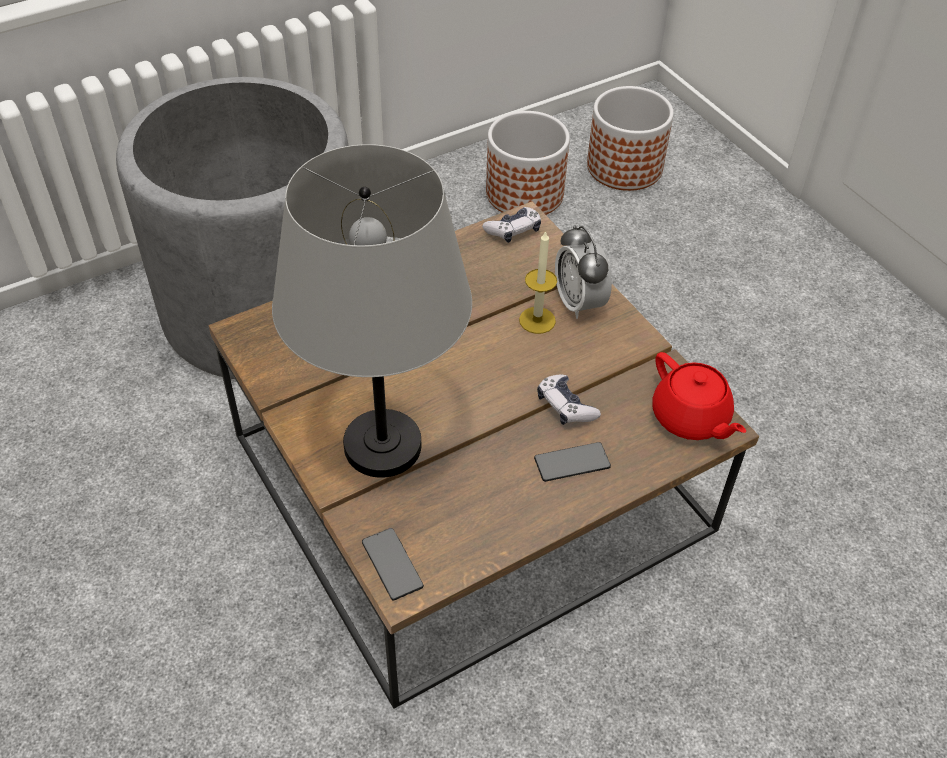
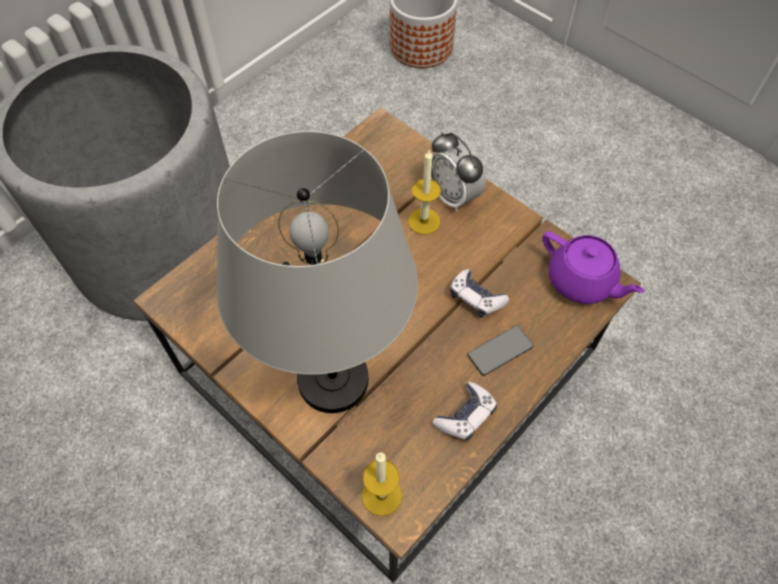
camera: 15 degrees left, 10 degrees up
(392, 564) = (381, 495): phone -> candle
(513, 230) = (374, 139): game controller -> game controller (465, 416)
(525, 193) = (348, 88): planter -> none
(690, 418) = (581, 281): red teapot -> purple teapot

